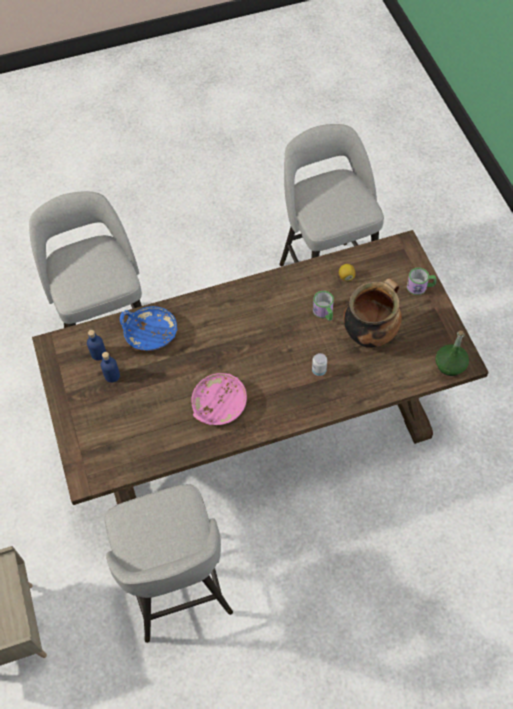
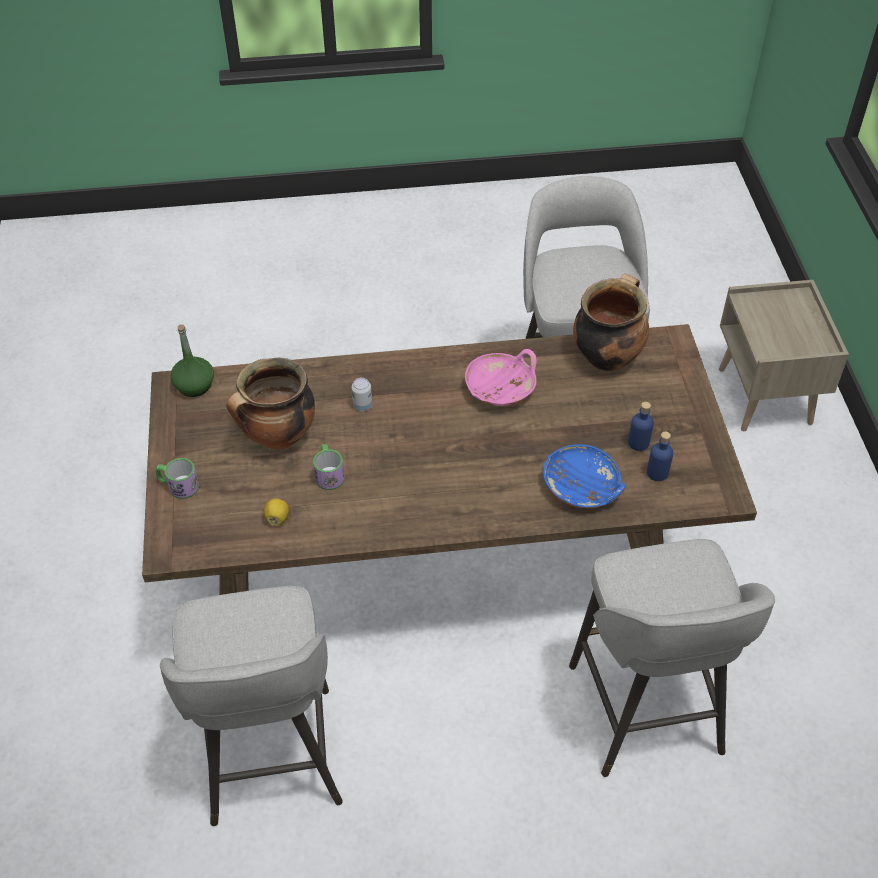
camera: 170 degrees left, 10 degrees down
(139, 452) = (607, 356): none -> cooking pot

